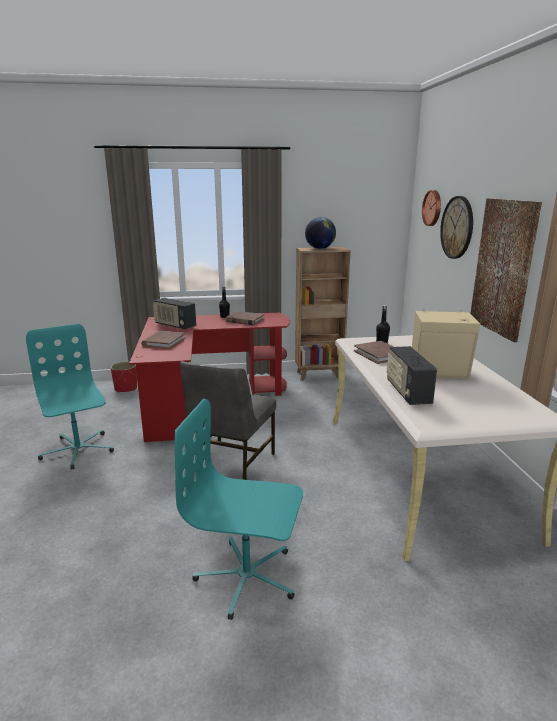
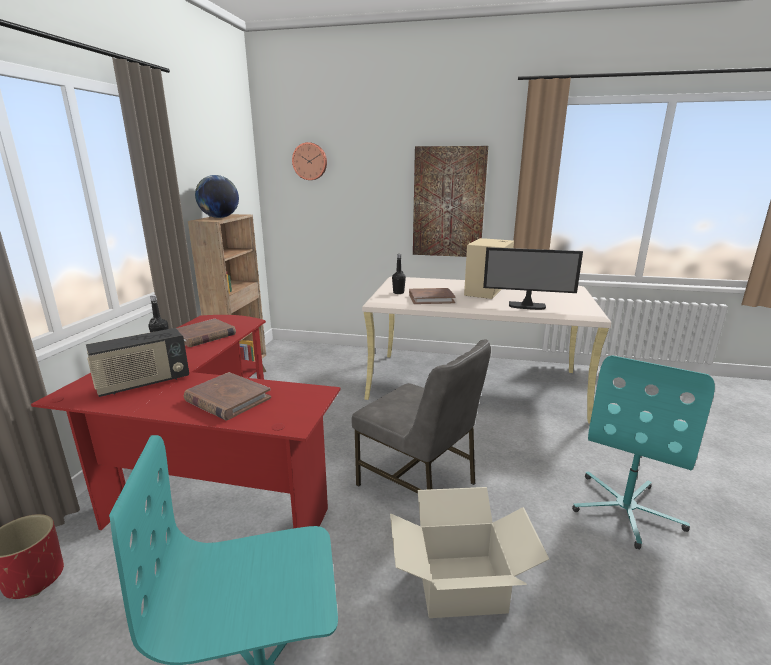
camera: 70 degrees left, 0 degrees up
(140, 494) = (460, 584): none -> cardboard box
(407, 392) = (527, 306): radio -> monitor
(457, 227) = (365, 177): wall clock -> none

